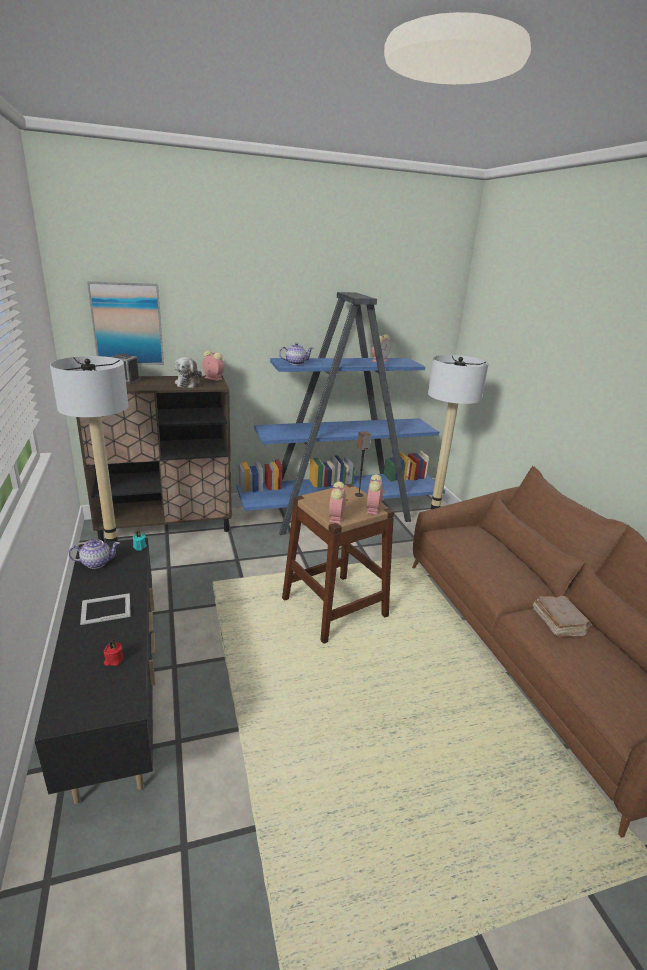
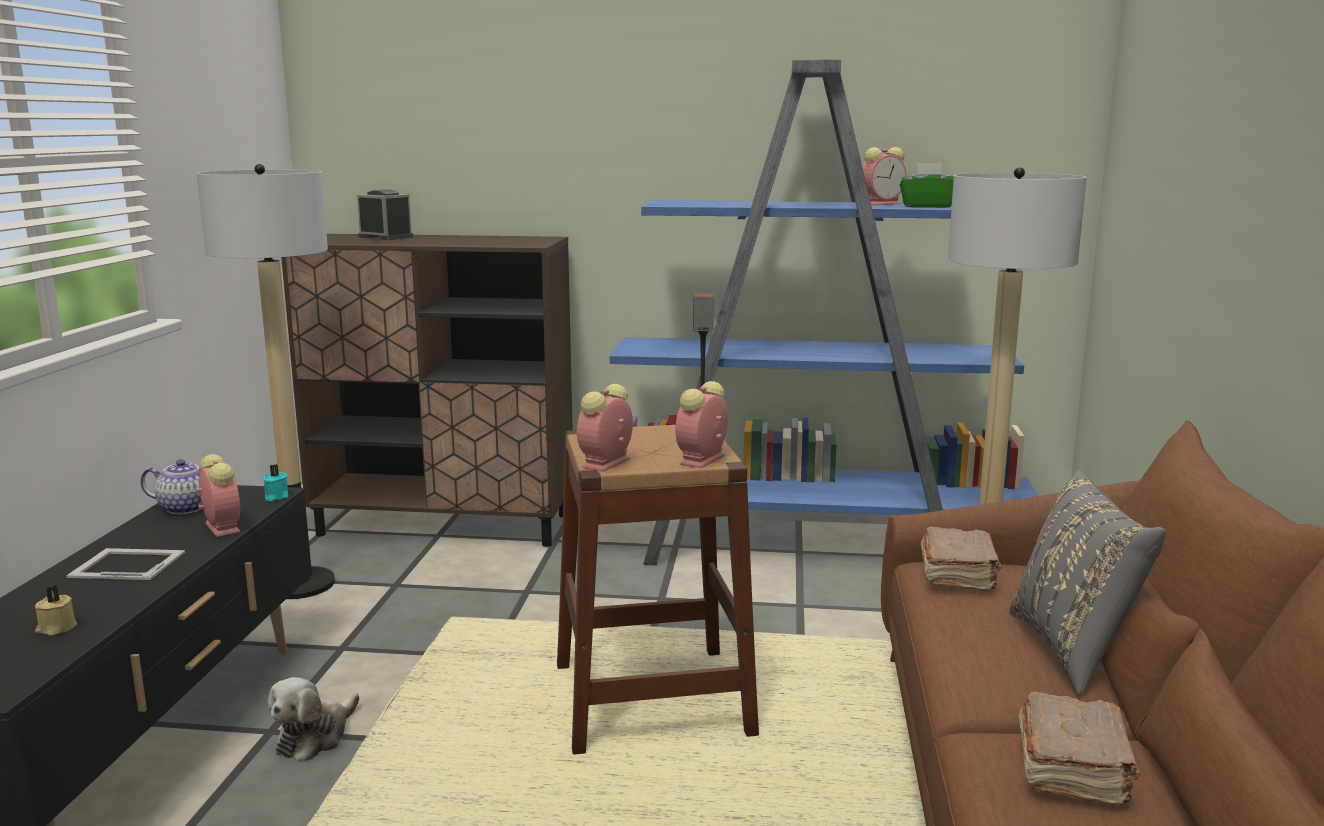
camera: 25 degrees right, 10 degrees down
(113, 660) = (56, 628): red candle -> beige candle
(127, 324) = (406, 141): picture -> none
(188, 384) = (485, 242): plush toy -> plush toy (315, 737)
(212, 378) = (541, 238): alarm clock -> alarm clock (221, 527)
(295, 363) = (687, 203): teapot -> none
(402, 363) = (926, 206): none -> green tissue box
(456, 536) = (958, 575): none -> brown book
(520, 567) = (1074, 650): none -> grey pillow

